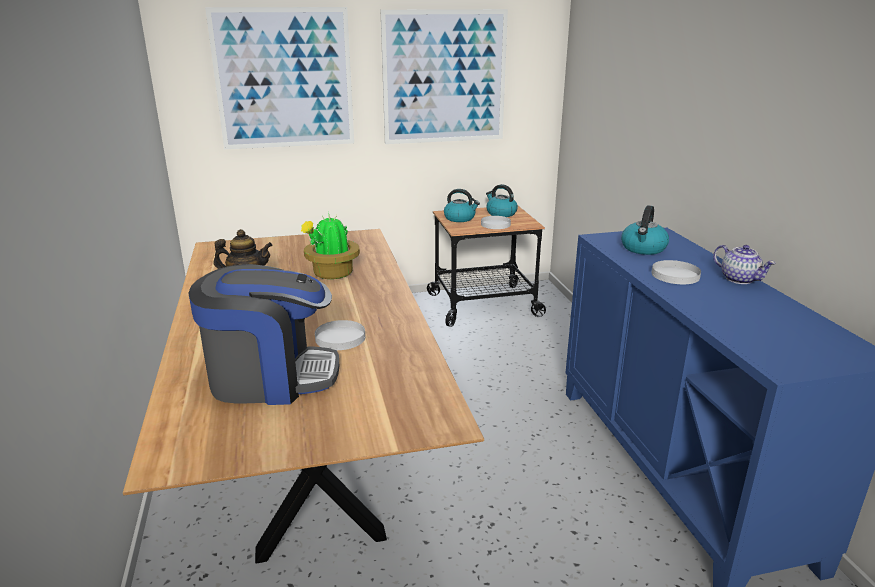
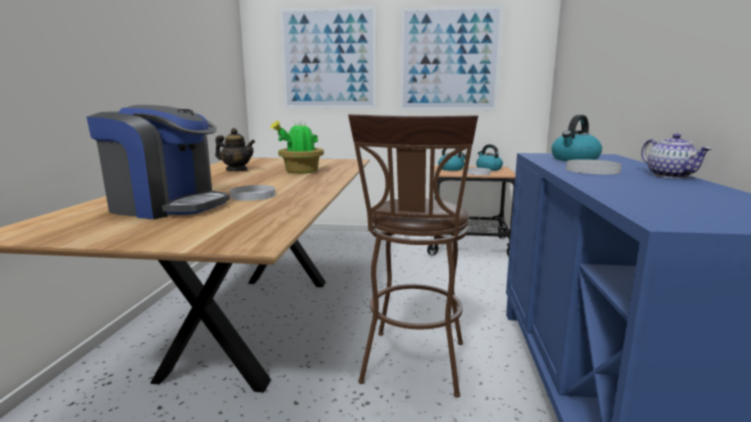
camera: 20 degrees right, 10 degrees down
(512, 476) = (413, 368): none -> brown stool

